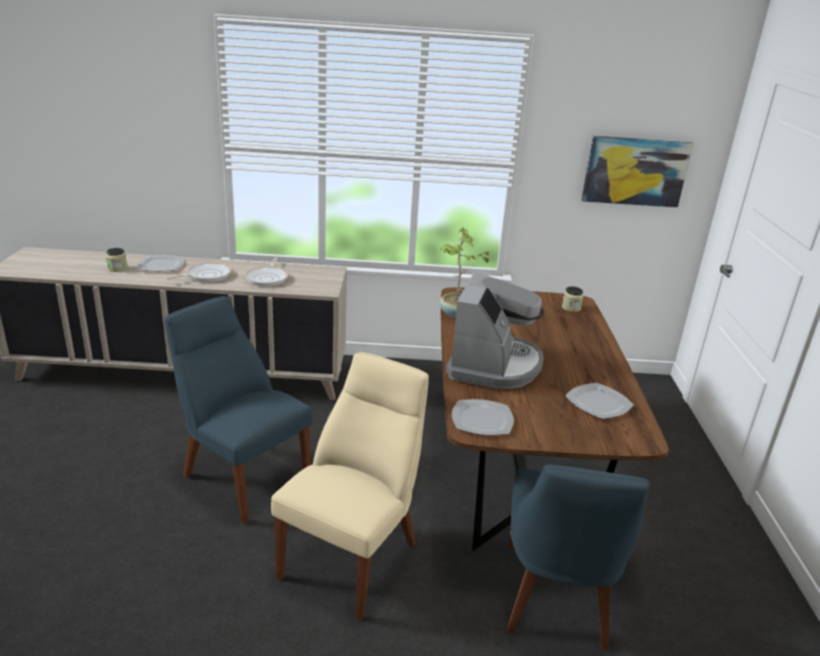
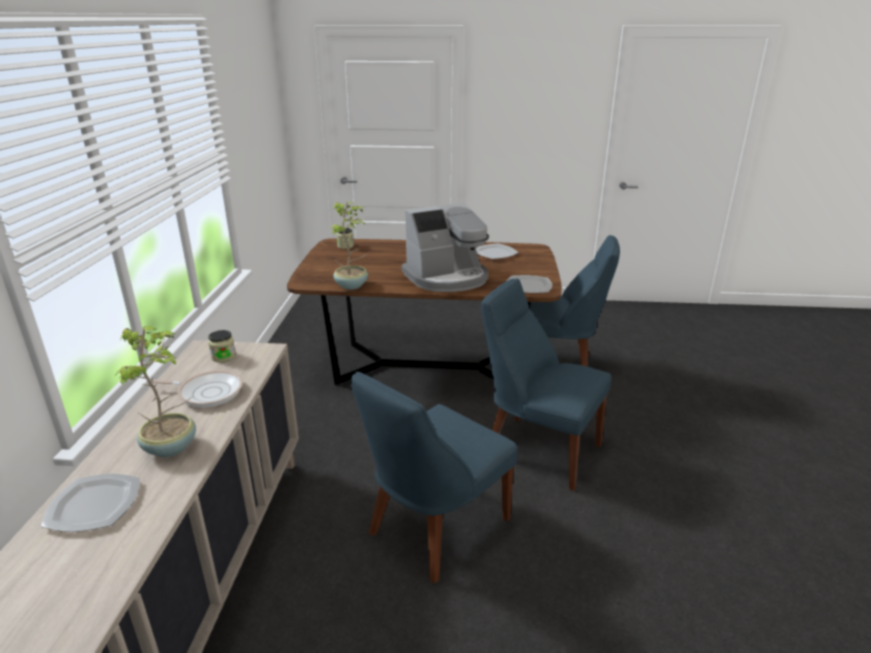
camera: 85 degrees left, 0 degrees up
(117, 268) = (76, 564): jar -> jar (223, 357)
(206, 275) = (172, 447): frying pan -> potted plant
(354, 556) = (537, 448): beige chair -> blue chair
(494, 365) = (447, 278): coffee machine -> coffee machine turned 135 degrees clockwise
(635, 171) = (262, 133): picture -> none

